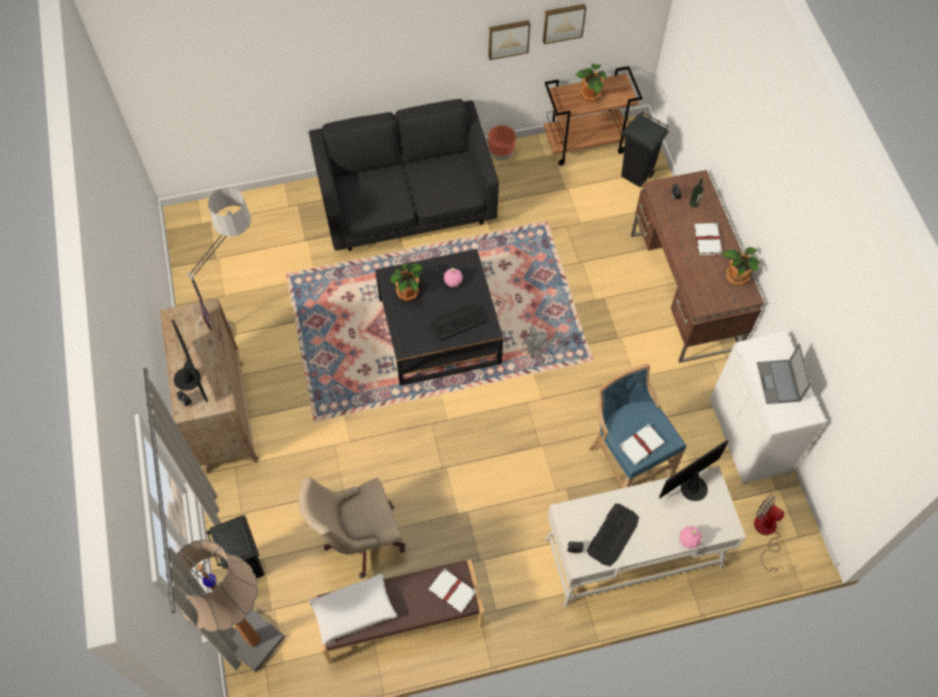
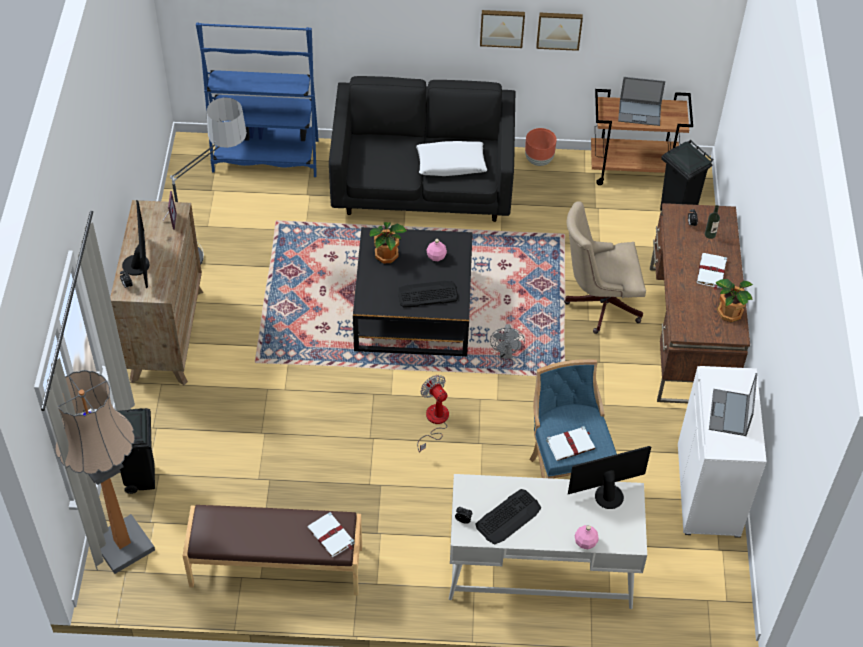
camera: 15 degrees right, 10 degrees down
(255, 211) = (266, 156): none -> blue bookcase
(353, 611) = (226, 527): white pillow -> white pillow (451, 164)
(359, 538) = (261, 481): beige office chair -> beige office chair (598, 303)
(563, 22) = (619, 25): picture -> picture (502, 27)
(590, 95) = (640, 113): potted plant -> laptop
(766, 533) = (691, 588): fan -> fan (434, 421)

